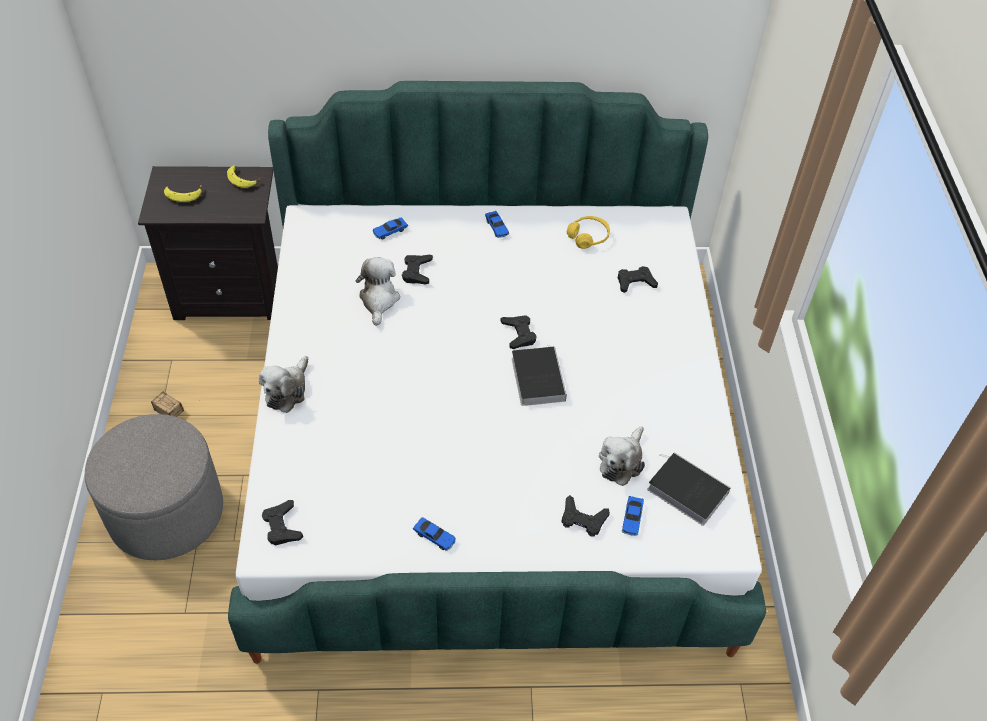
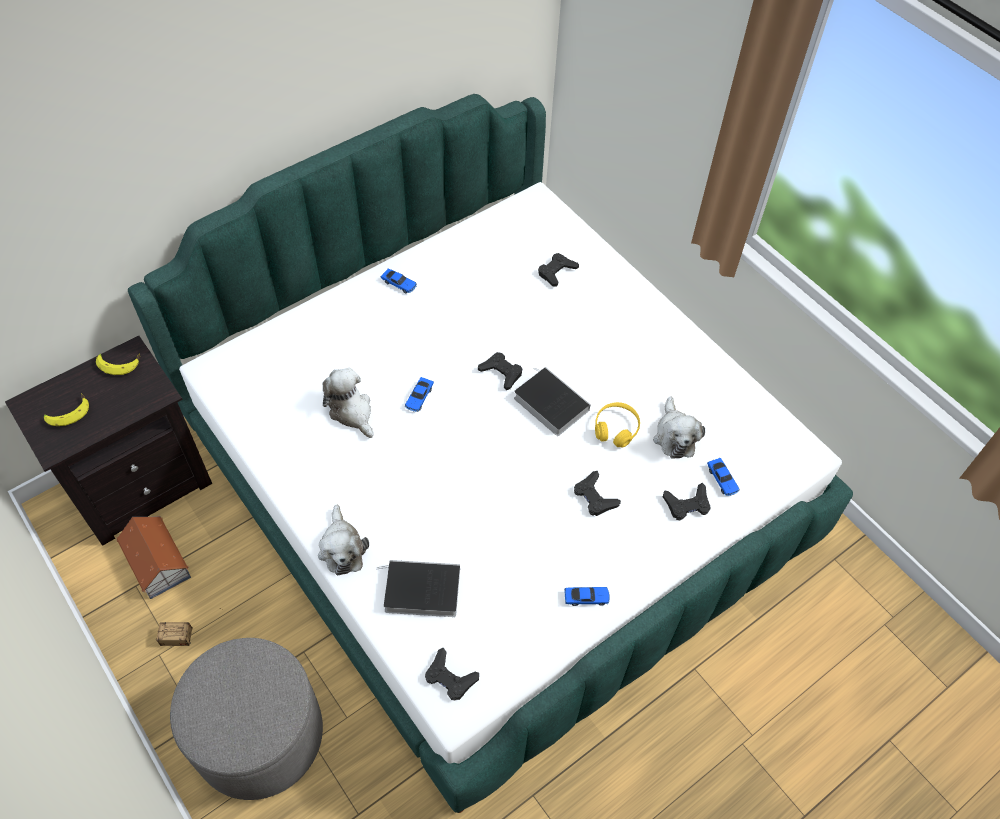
camera: 35 degrees left, 5 degrees up
(198, 353) = (157, 563): none -> toy house
(390, 231) = (304, 339): toy car -> toy car (419, 397)
(417, 272) = (363, 365): black game controller -> black game controller (594, 497)
(588, 237) = (484, 251): yellow headphones -> yellow headphones (616, 429)
(685, 490) = (740, 430): book -> book (420, 591)

